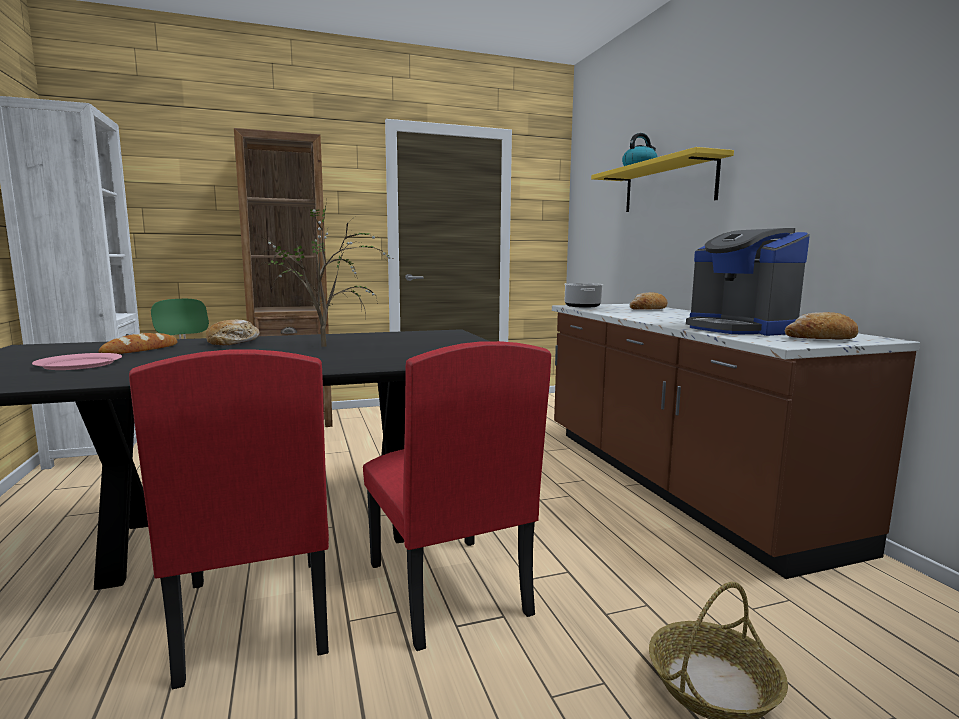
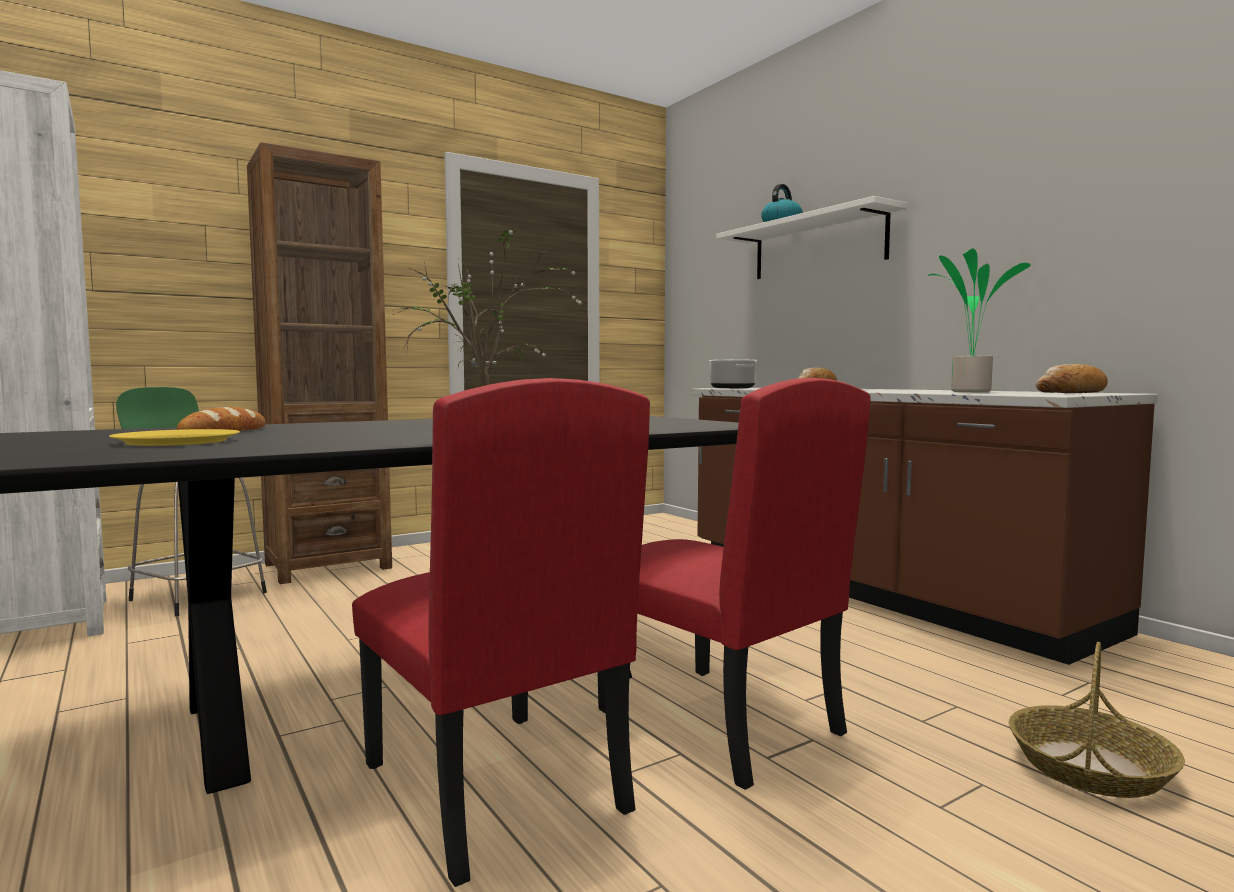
camera: 15 degrees left, 5 degrees down
(78, 364) = (176, 441): pink plate -> yellow plate
(234, 342) = (342, 424): bread -> none
(668, 186) = (818, 246): yellow shelf -> white shelf
(739, 329) = (968, 392): coffee machine -> potted plant

